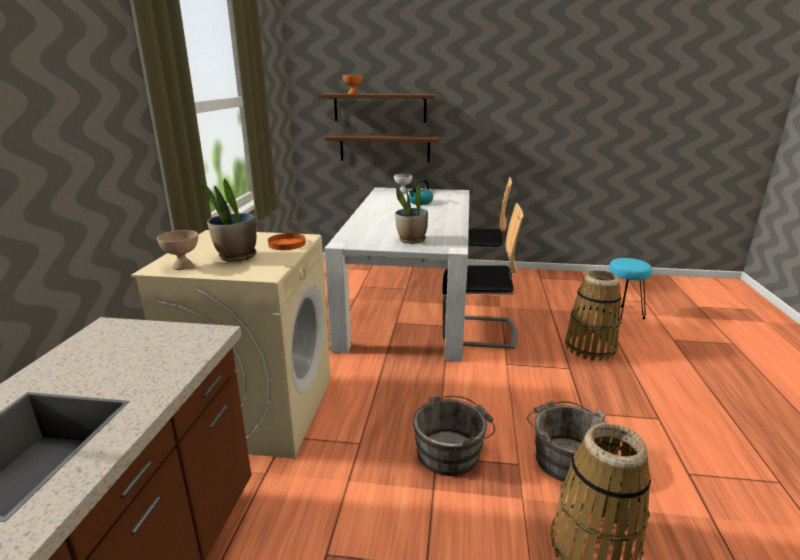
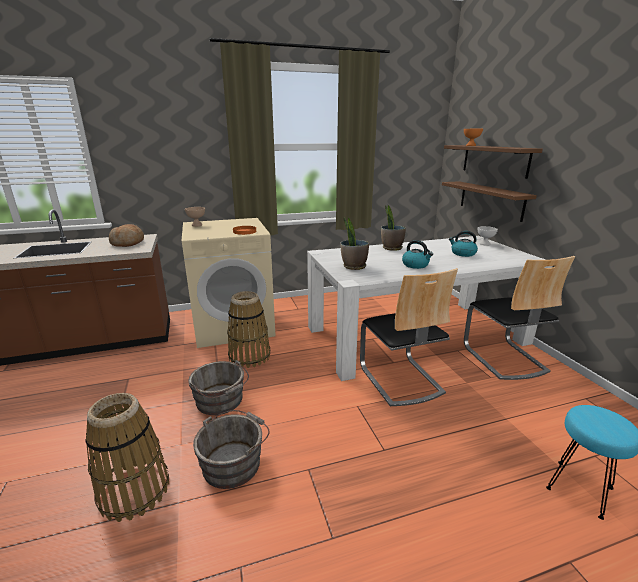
camera: 65 degrees right, 0 degrees up
(133, 346) = (128, 243): none -> bread
(236, 257) = (216, 228): potted plant -> potted plant (391, 248)
(433, 221) = (415, 265): none -> kettle
(590, 348) = (445, 463): basket -> basket (249, 356)

